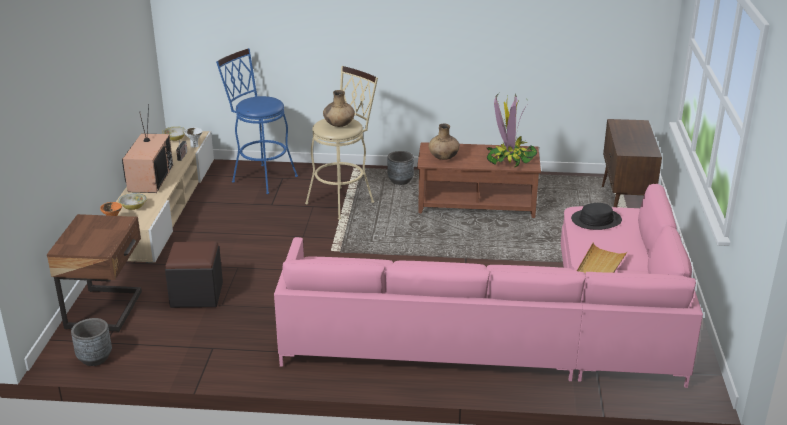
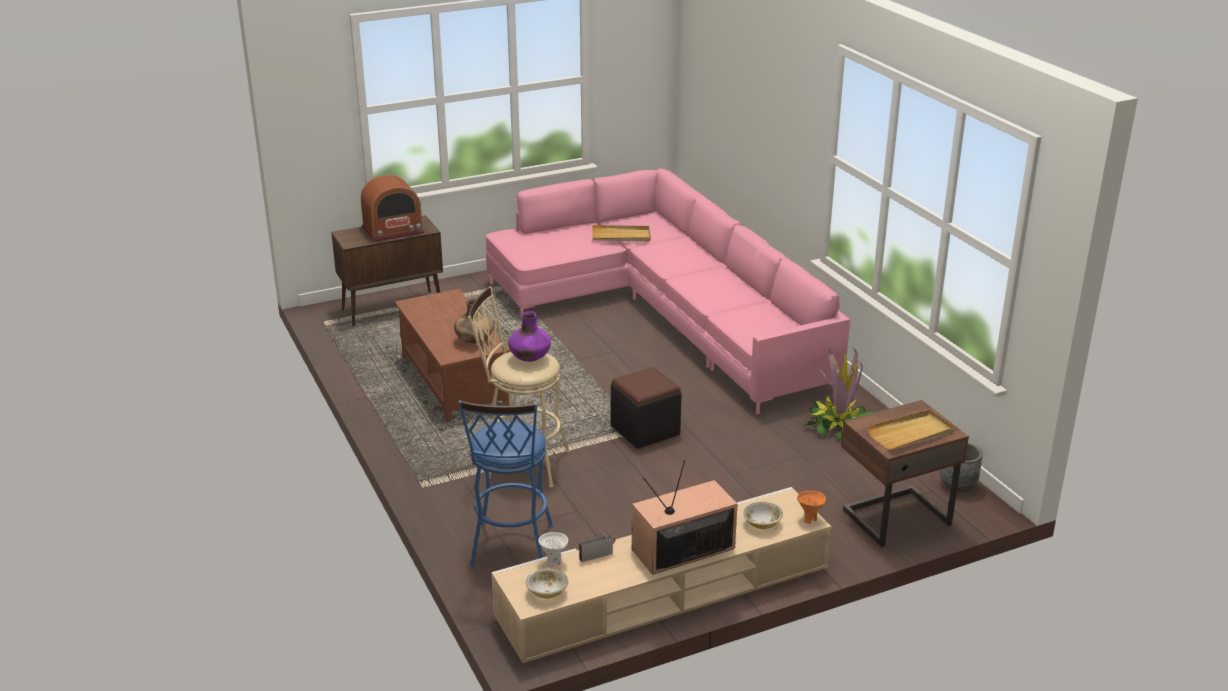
camera: 120 degrees left, 0 degrees up
(85, 233) = (910, 433): none -> beige tray
(197, 295) = (804, 476): black ottoman -> black ottoman (645, 430)
(339, 125) = (530, 358): brown vase -> purple vase
(400, 181) = (434, 443): grey planter -> none
(509, 159) = (443, 307): potted plant -> potted plant (837, 425)
(596, 220) = (541, 249): black hat -> none
(634, 139) = (393, 230): none -> radio

